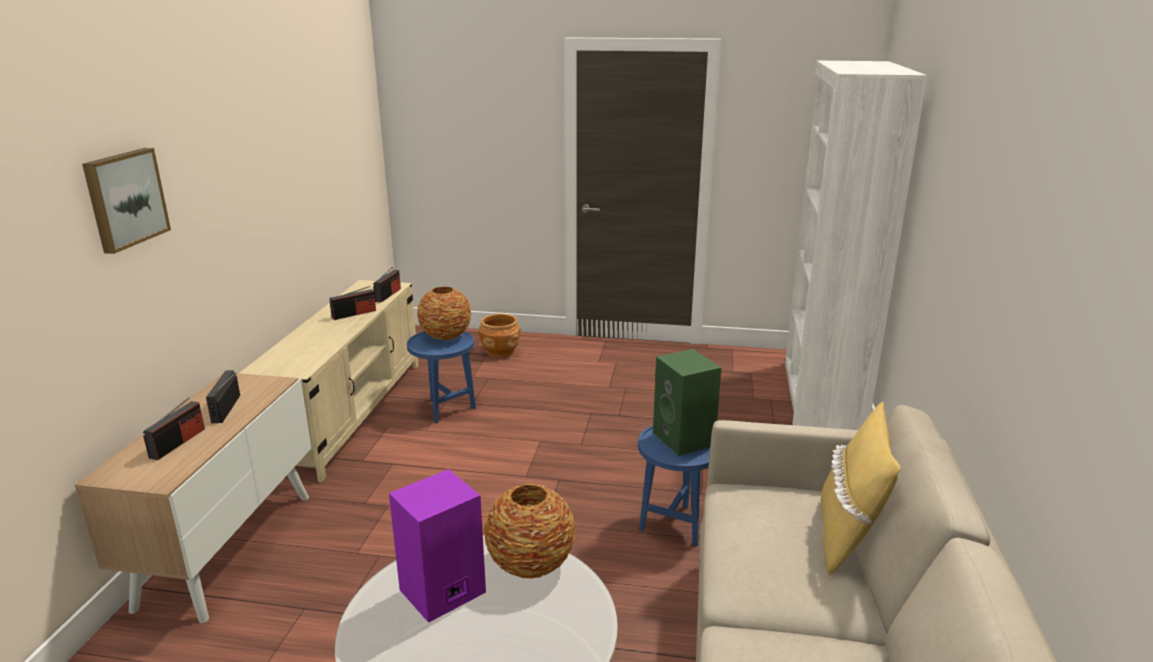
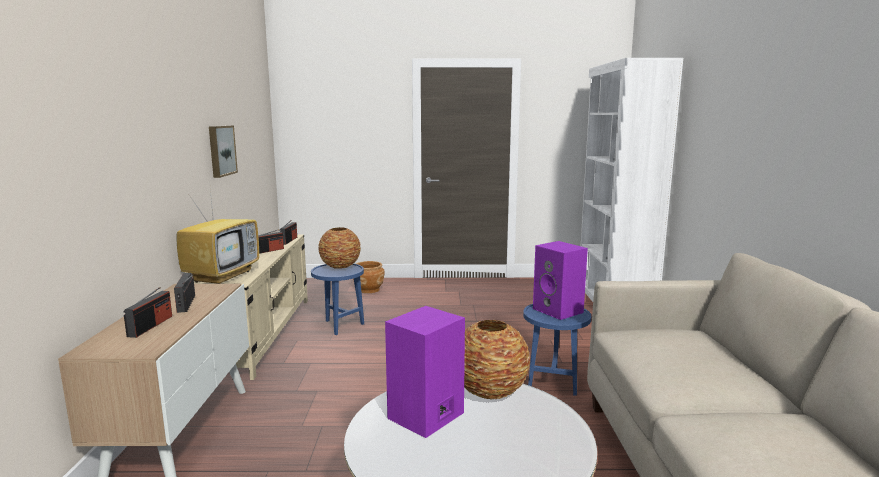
camera: 10 degrees left, 10 degrees down
(124, 199) = (110, 115): picture -> picture (220, 150)
(287, 357) = (223, 276): none -> television
(685, 439) = (559, 311): green speaker -> purple speaker
(847, 536) = (724, 350): yellow pillow -> none

